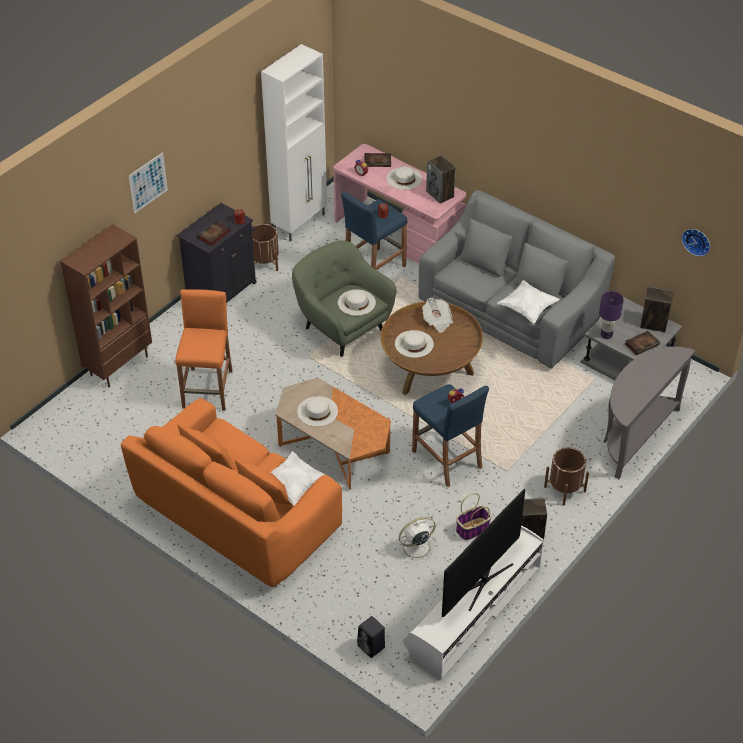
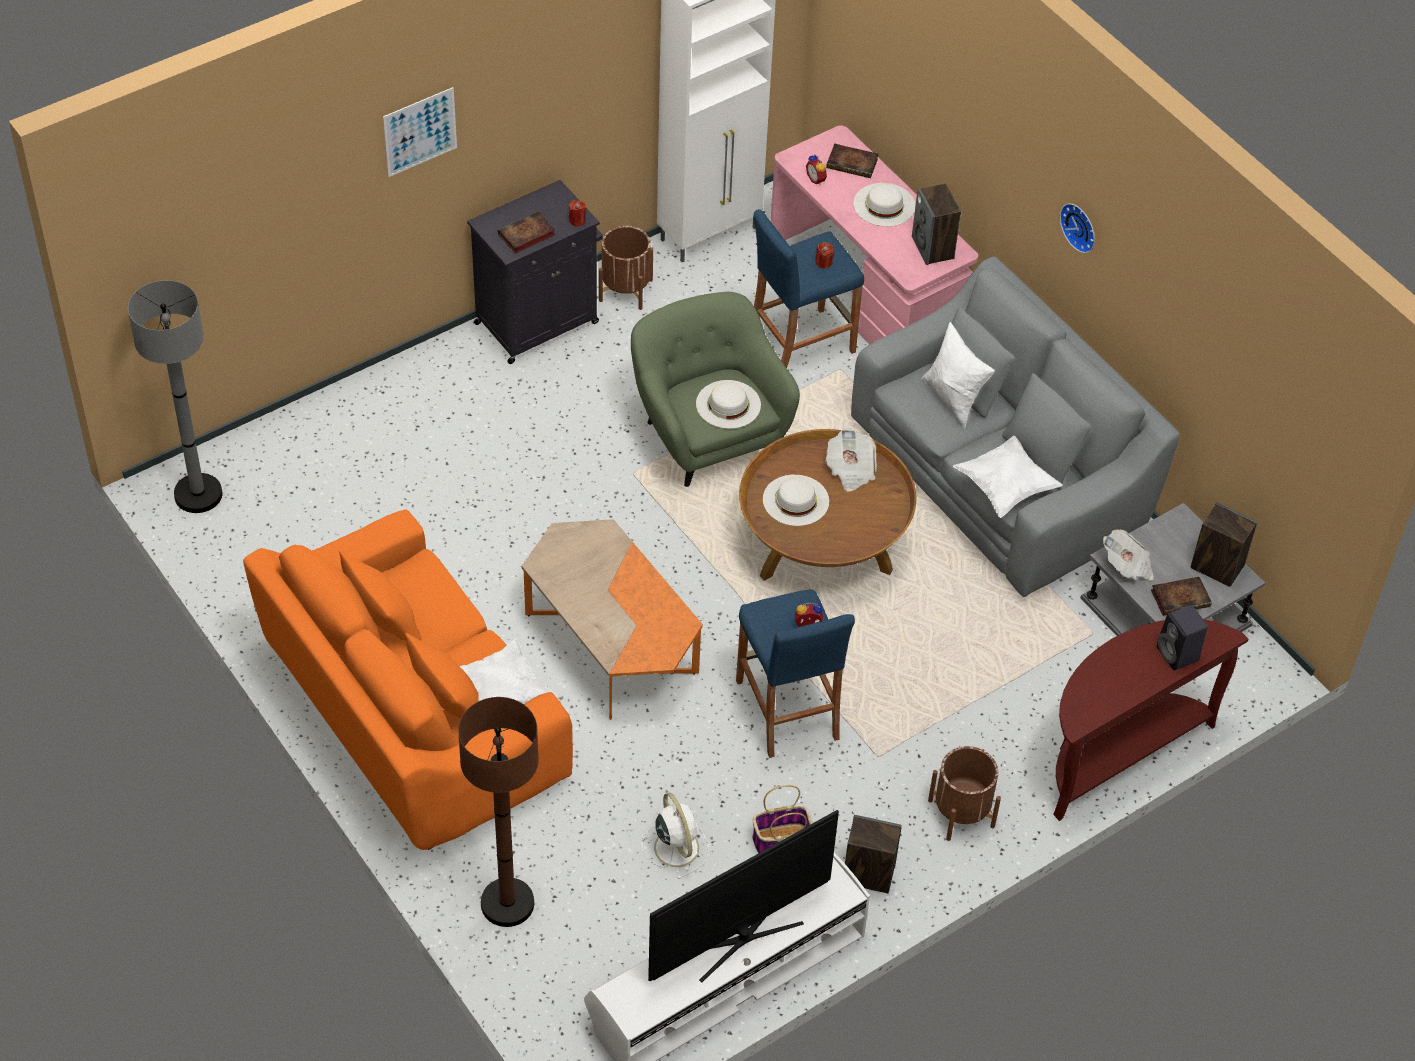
camera: 15 degrees right, 5 degrees up
(60, 428) = (198, 494): none -> grey floor lamp
(119, 365) = (327, 411): brown bookcase -> none
(208, 389) = (451, 488): orange stool -> none
(317, 411) = (590, 578): white hat -> none
(332, 604) = (507, 903): none -> brown floor lamp
(372, 647) = (541, 992): black speaker -> black speaker (1178, 655)
(415, 547) = (675, 846): white fan -> white fan turned 75 degrees clockwise
(479, 271) = (953, 399): none -> white pillow
(606, 335) = (1127, 566): purple table lamp -> newspaper
(635, 436) = (1118, 752): grey console table -> brown console table
(697, 241) = (1303, 451): wall clock -> wall clock (1080, 226)

